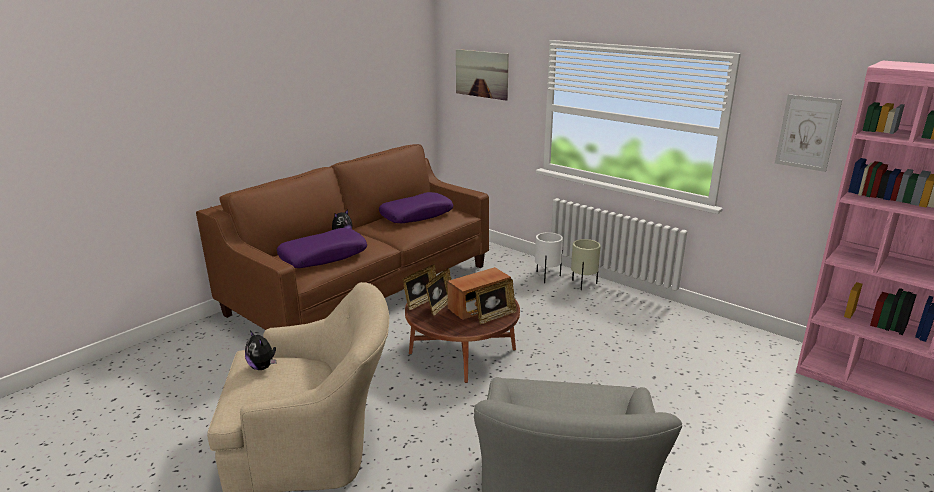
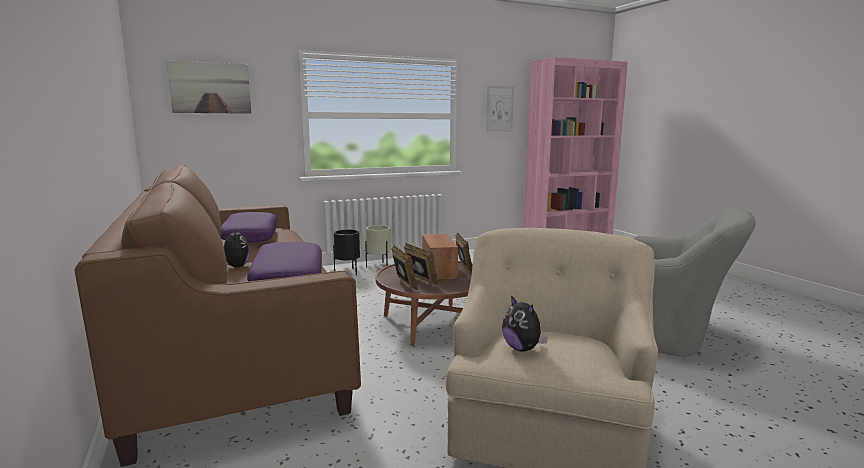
camera: 65 degrees left, 10 degrees down
(263, 367) = (522, 348): plush toy -> plush toy turned 75 degrees clockwise
(547, 277) = (348, 272): white planter -> black planter

